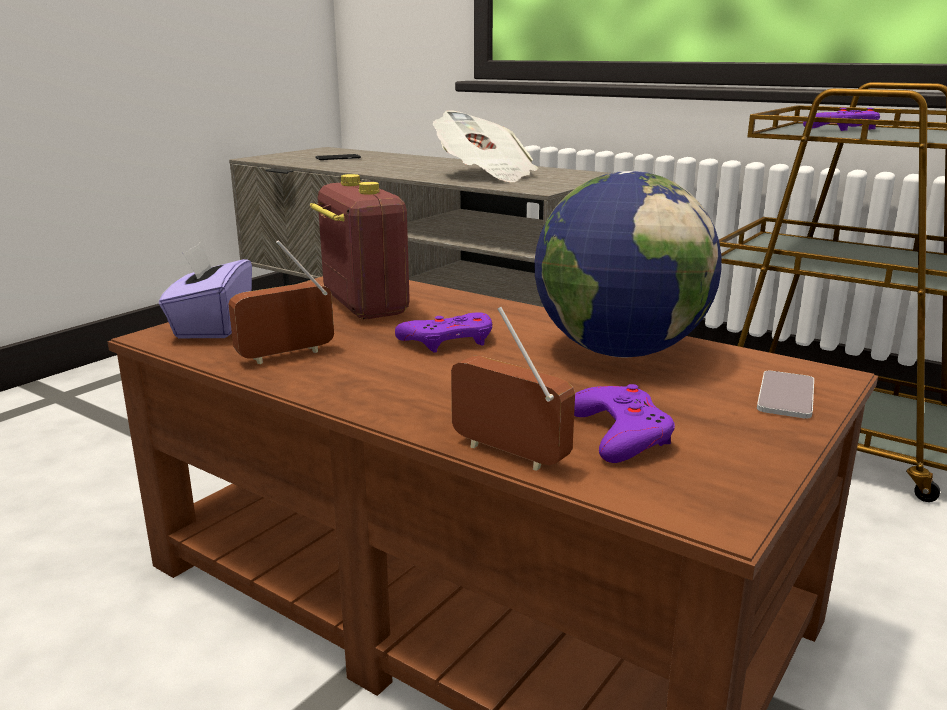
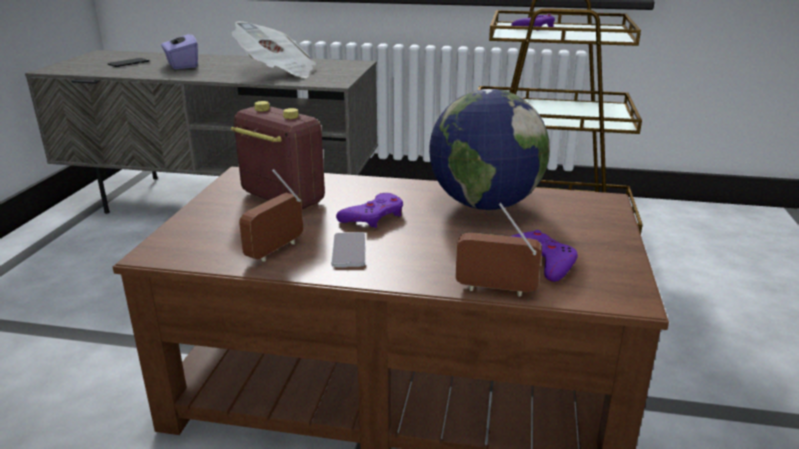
camera: 25 degrees left, 5 degrees up
(212, 326) = (187, 236): purple tissue box -> purple tissue box (181, 65)
(786, 396) = (598, 218): phone -> phone (349, 251)

